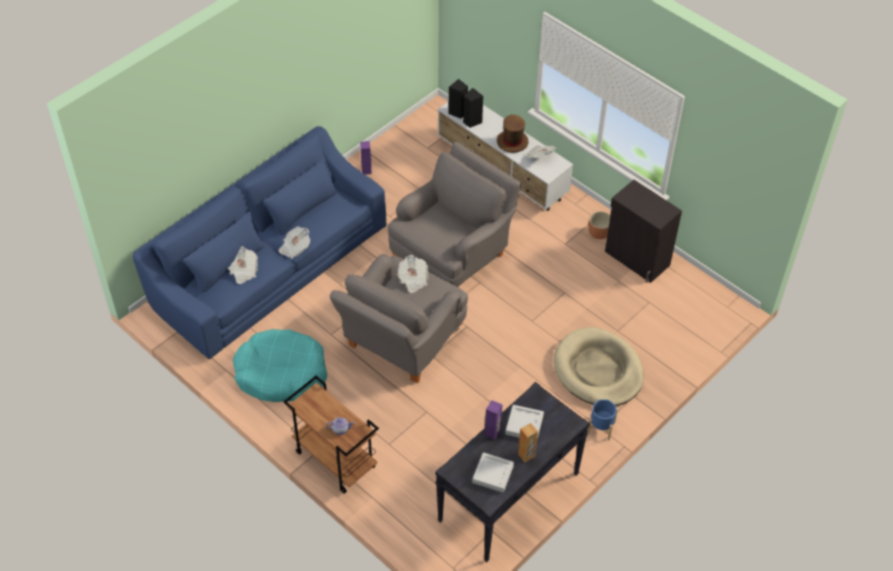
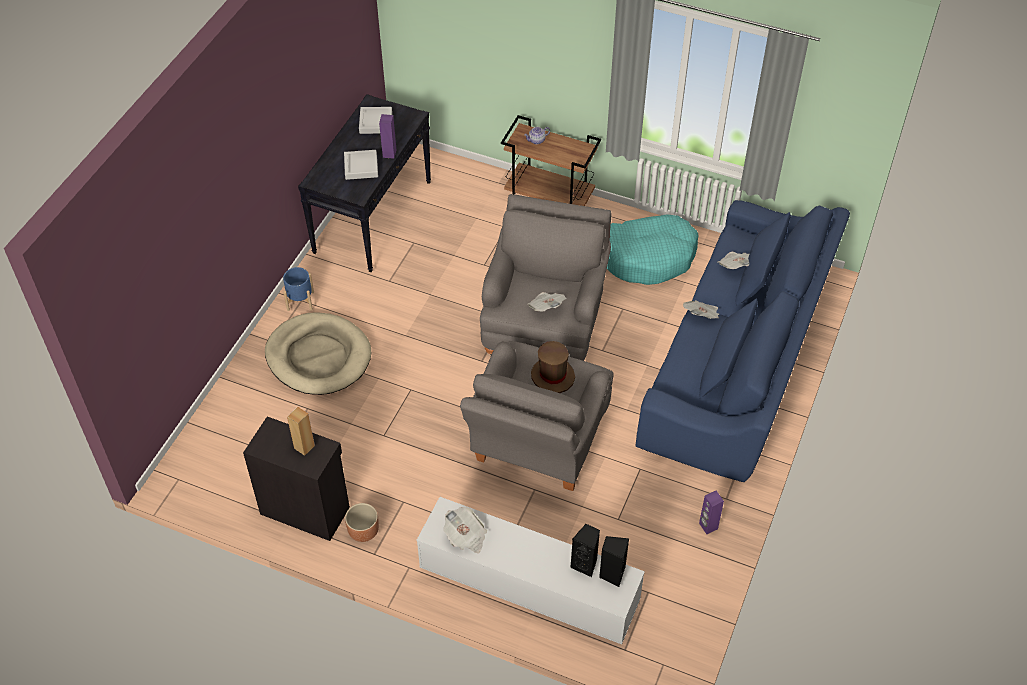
camera: 160 degrees right, 0 degrees up
(512, 142) = (514, 548): brown hat -> brown hat (553, 376)
(526, 455) = (350, 144): brown speaker -> brown speaker (304, 447)

